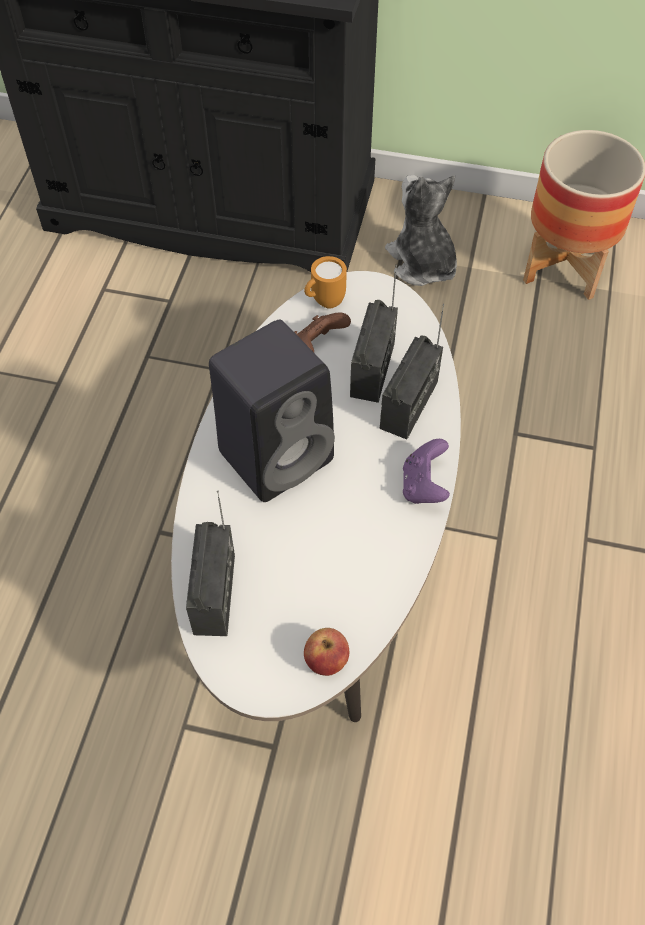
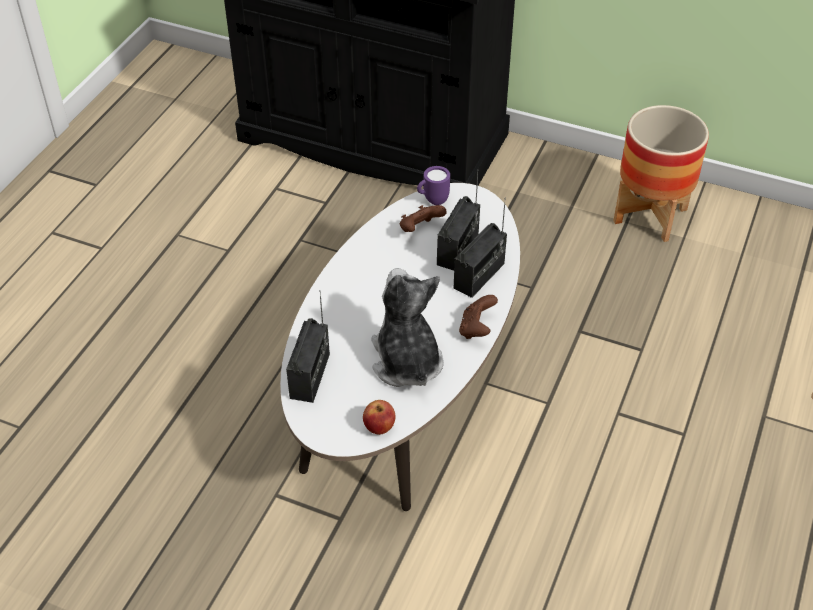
camera: 10 degrees right, 10 degrees down
(278, 453) = (375, 295): black speaker -> none
(324, 302) = (432, 201): orange mug -> purple mug
(422, 263) = (533, 199): plush toy -> plush toy (406, 361)
(423, 486) = (476, 329): purple game controller -> brown game controller

